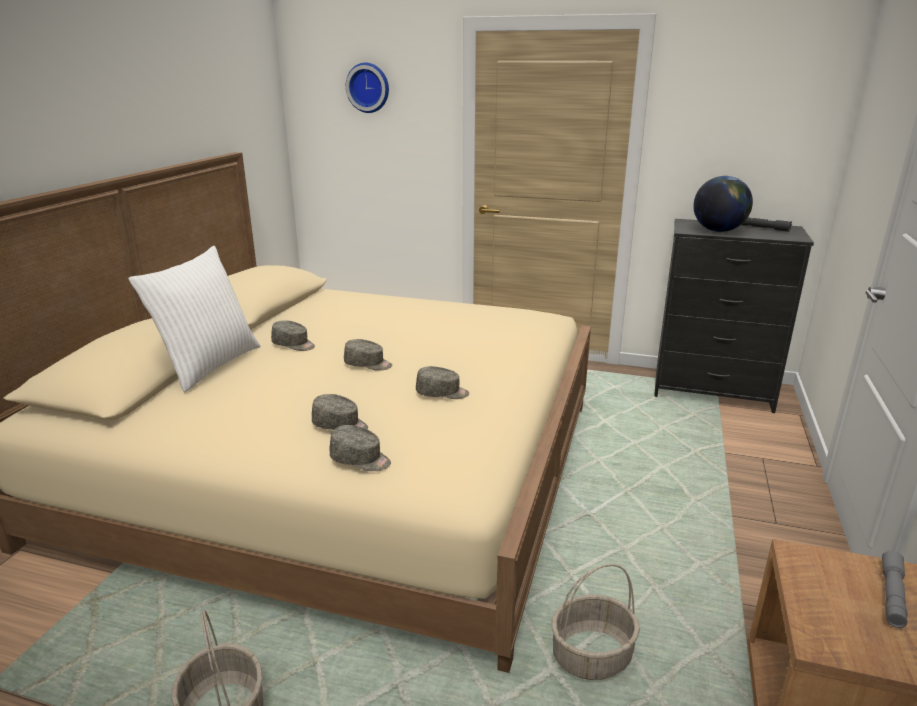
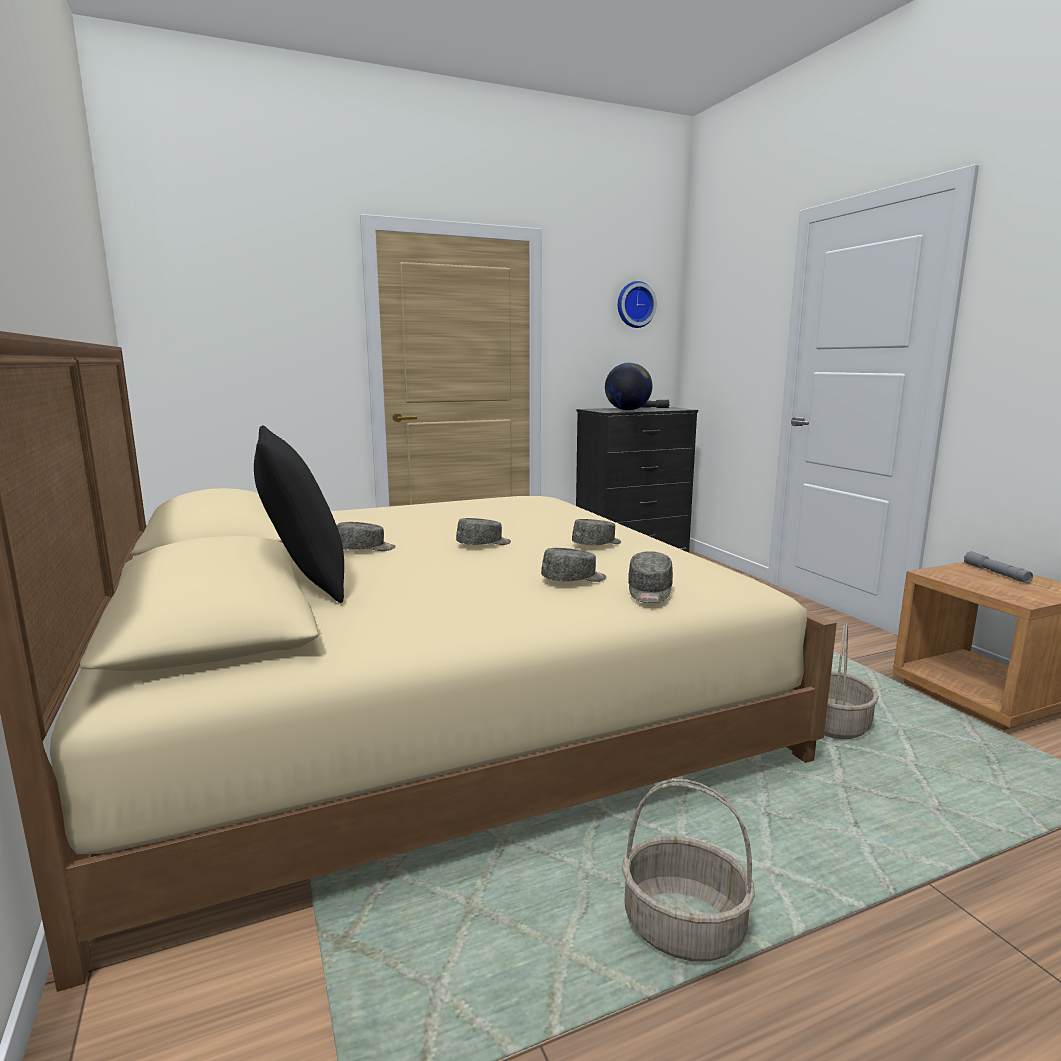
camera: 40 degrees left, 10 degrees down
(208, 365) = (305, 582): white pillow -> black pillow
(360, 460) = (649, 591): grey cap -> grey cap turned 120 degrees clockwise
(368, 87) = (245, 284): wall clock -> wall clock (635, 305)

